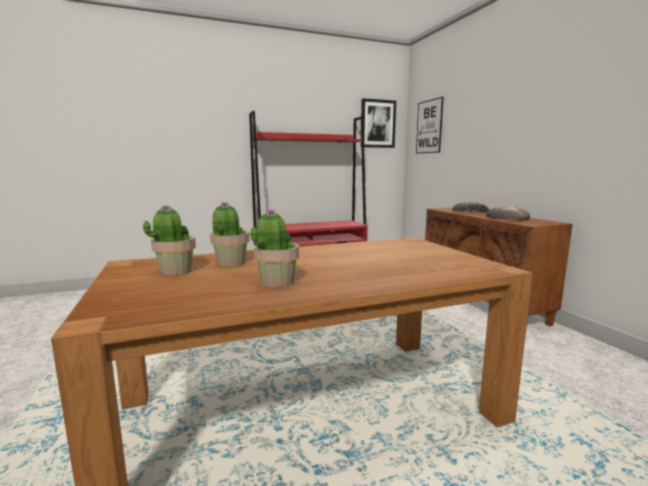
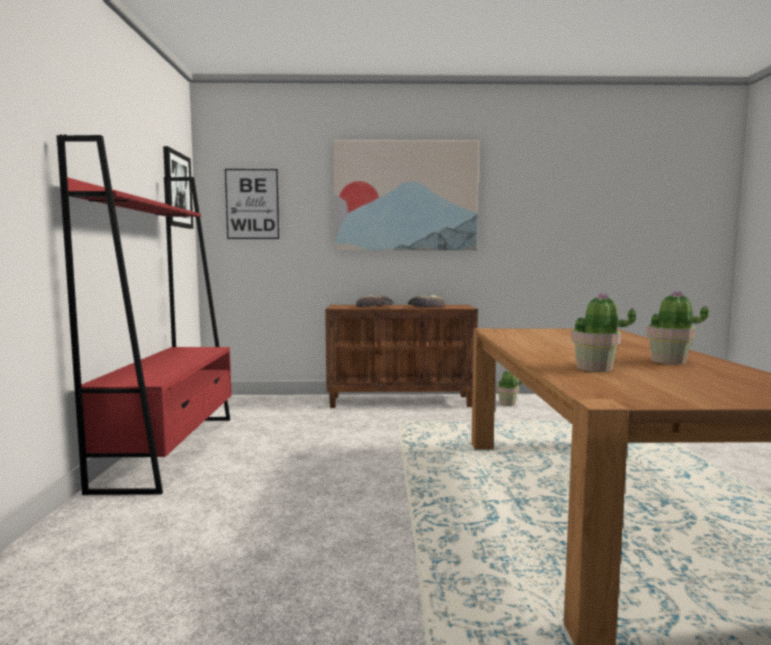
camera: 70 degrees left, 5 degrees down
(175, 271) = (640, 383): potted plant -> potted plant (507, 403)
(527, 103) = (405, 196): none -> picture

